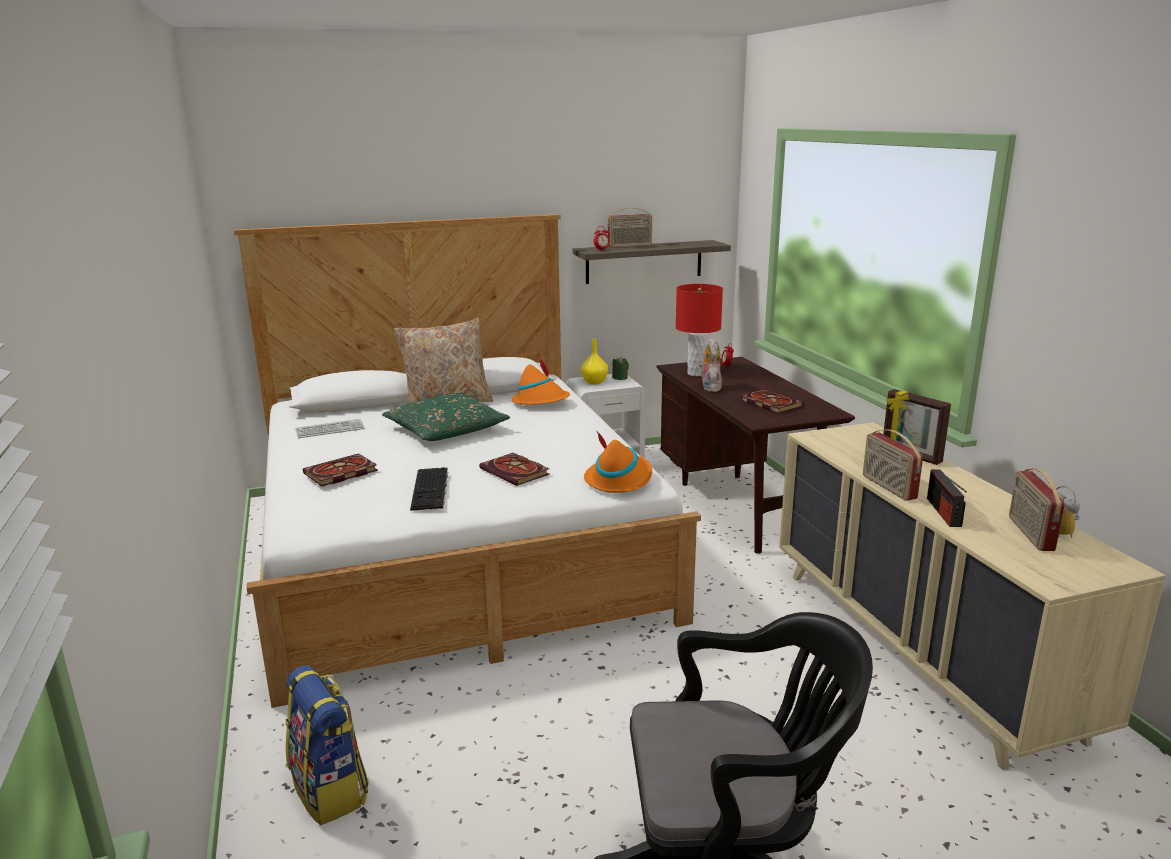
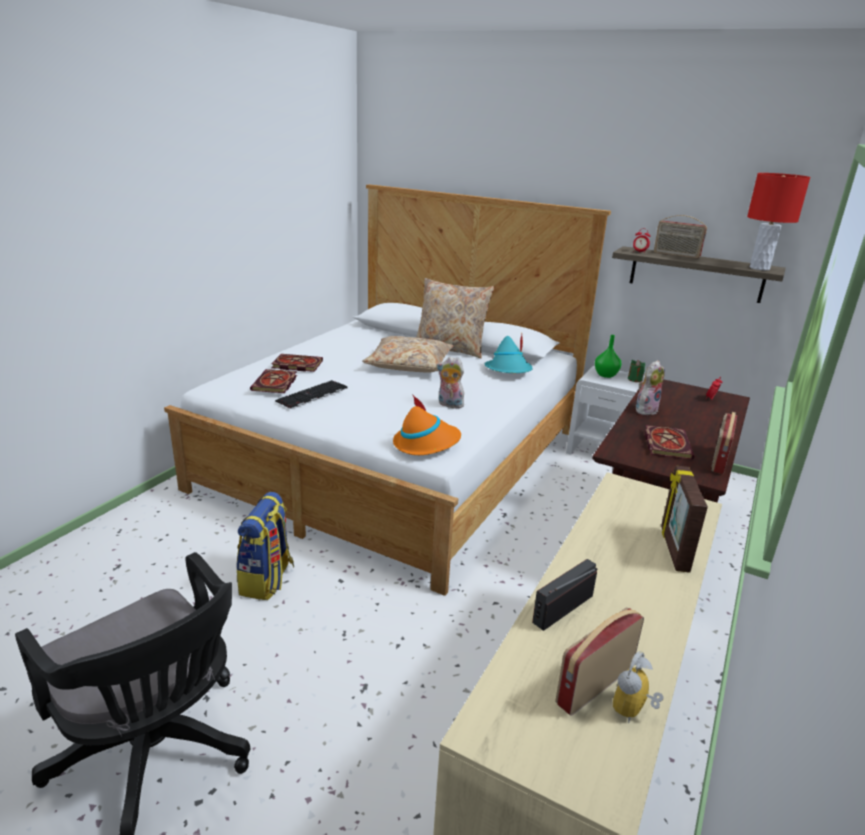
camera: 45 degrees right, 5 degrees up
(330, 430) = (354, 339): keyboard -> none
(331, 790) = (126, 546): backpack -> backpack (267, 580)
(446, 430) = (409, 365): green pillow -> beige pillow
(516, 472) = (381, 408): book -> book (275, 384)
(541, 401) = (509, 370): orange hat -> turquoise hat
(563, 445) = (449, 405): none -> plush toy
(594, 382) = (605, 375): yellow vase -> green vase
(696, 373) = (664, 395): red table lamp -> red table lamp (759, 268)
(888, 487) = (571, 559): radio -> radio (719, 460)

